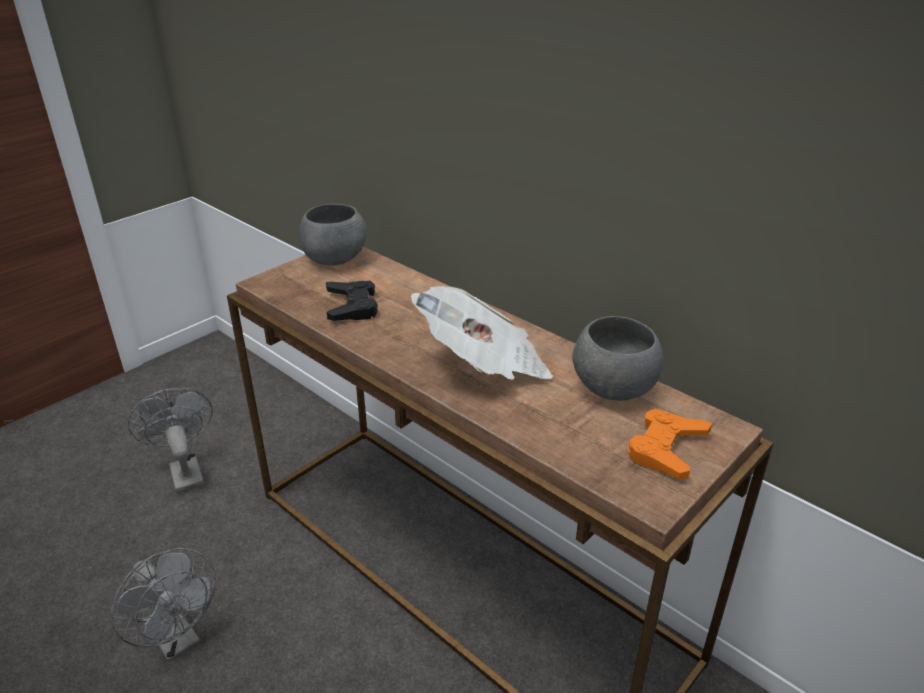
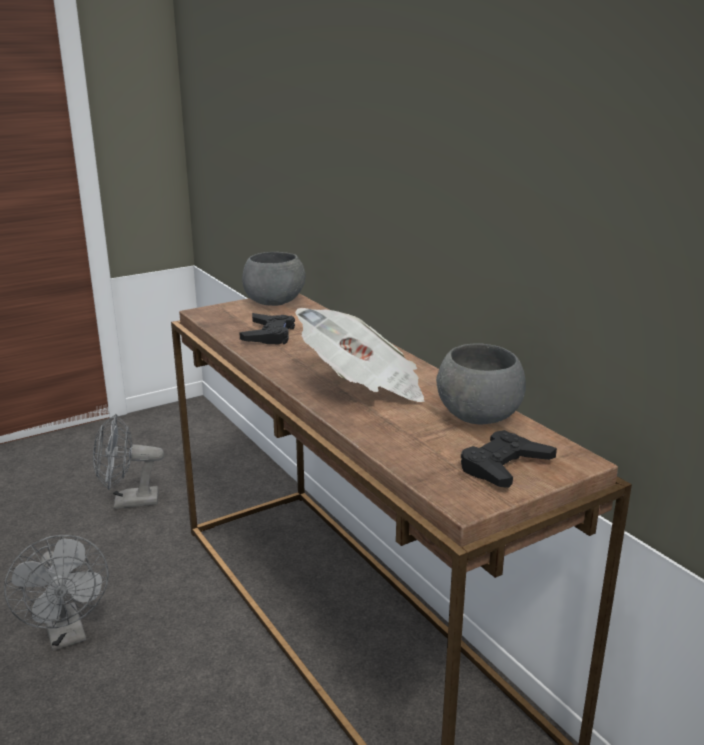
camera: 15 degrees right, 10 degrees down
(184, 471) = (128, 502): grey fan -> grey fan turned 90 degrees counterclockwise
(666, 449) = (504, 466): orange game controller -> black game controller

